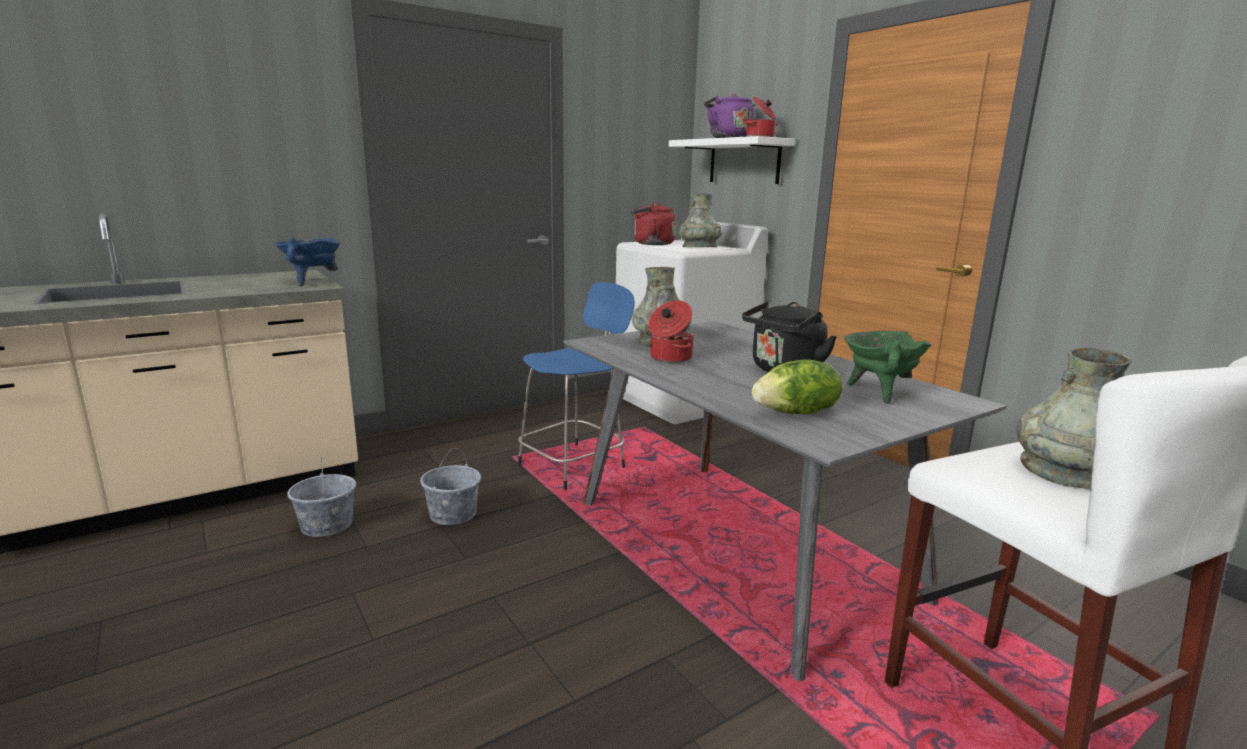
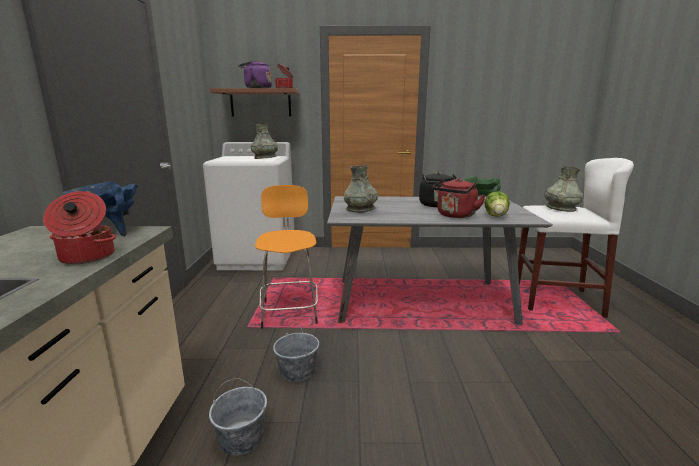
camera: 55 degrees left, 0 degrees up
(574, 465) = (289, 311): blue stool -> orange stool
(651, 244) = (229, 159): red kettle -> red kettle (455, 216)
(669, 358) = (395, 214): cooking pot -> cooking pot (86, 257)
(744, 162) = (260, 103): white shelf -> brown shelf

